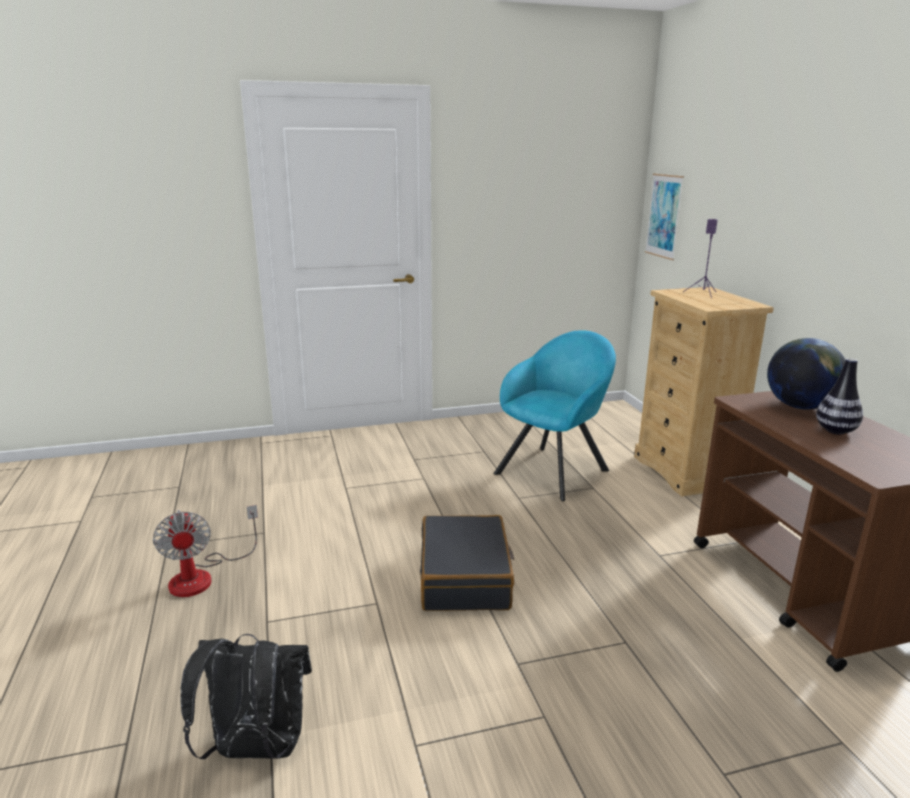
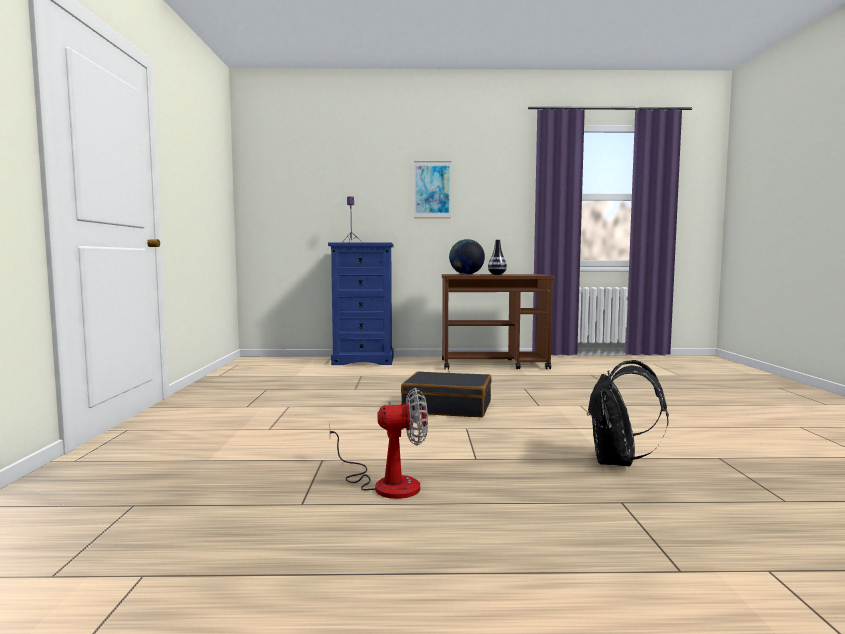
camera: 75 degrees left, 15 degrees down
(555, 470) = (325, 379): turquoise armchair -> none
(664, 216) = (265, 206): picture -> picture (432, 190)
(685, 471) = (364, 360): beige dresser -> blue dresser

